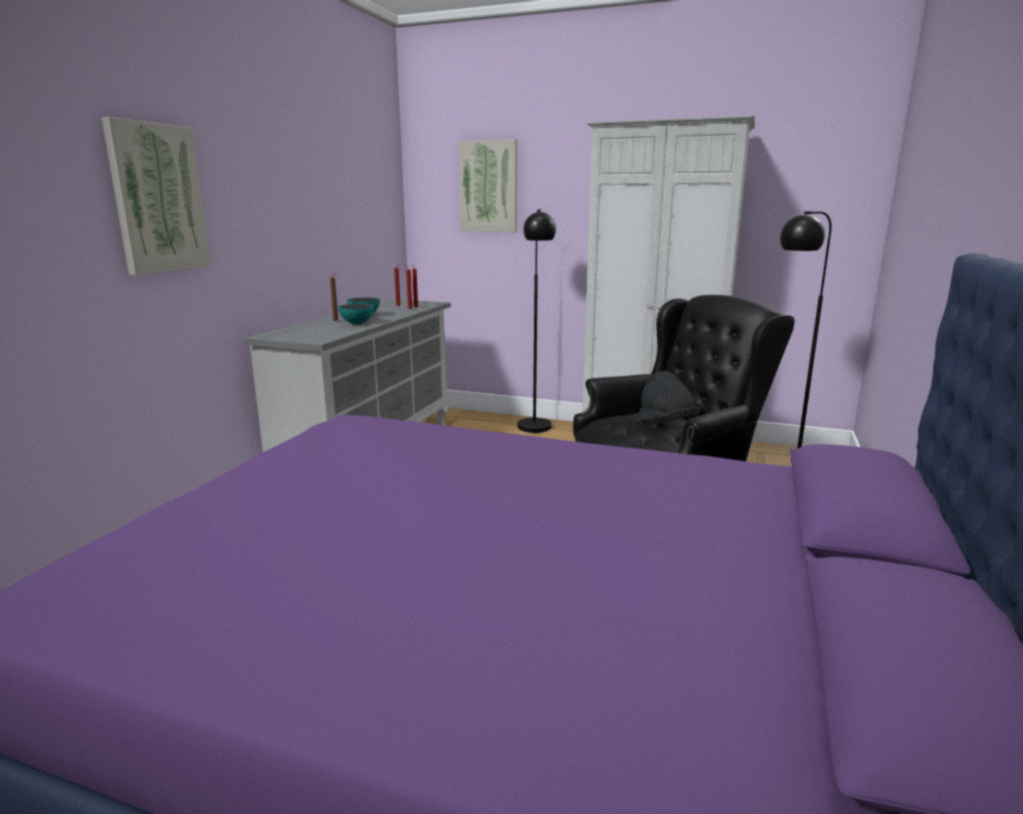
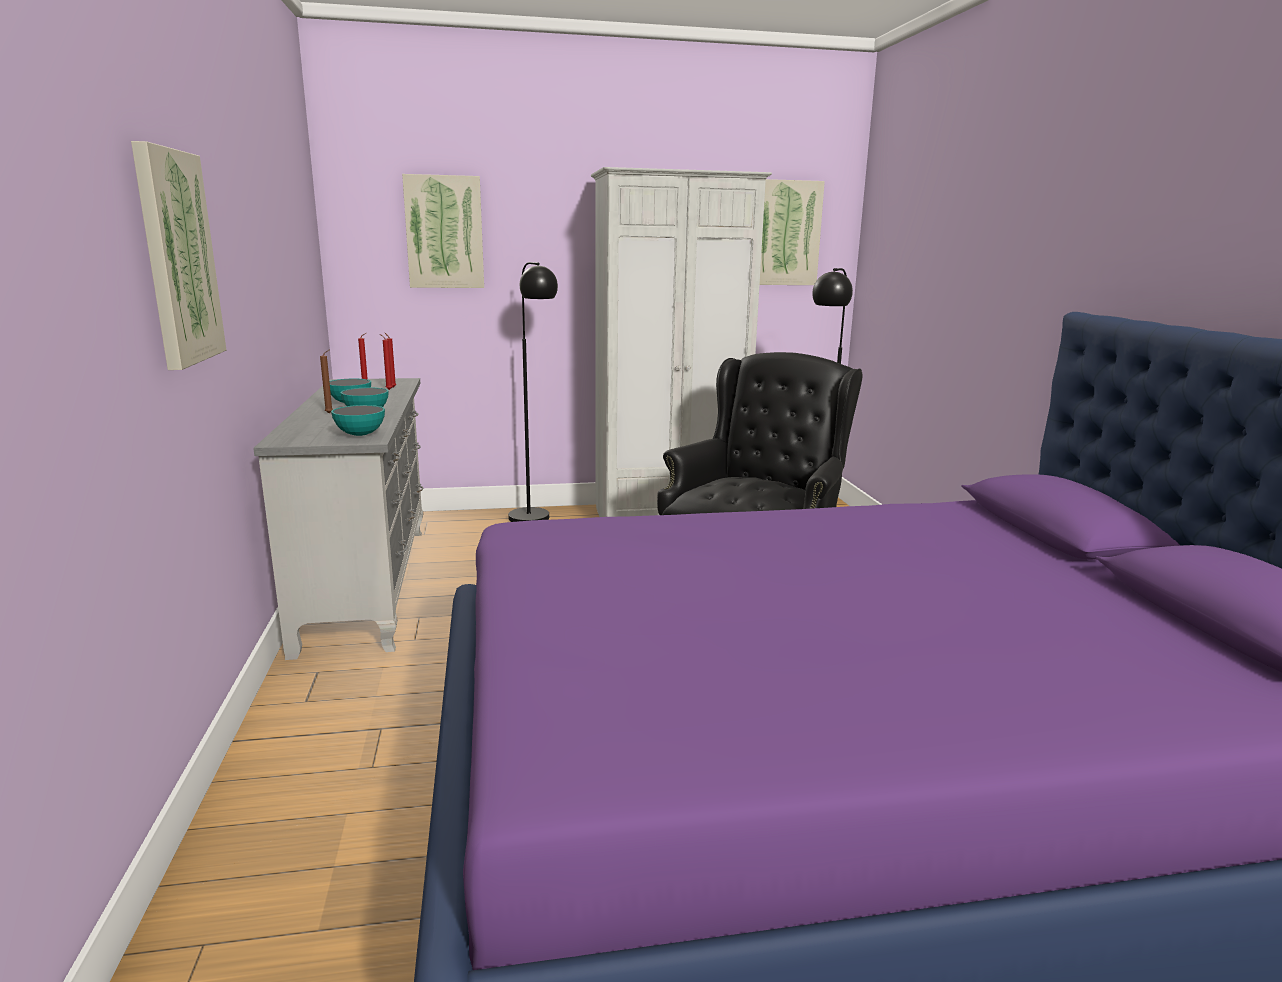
camera: 30 degrees left, 0 degrees up
(320, 337) = (360, 435): none -> bowl
(666, 424) = (769, 486): black hat -> none
(803, 179) = (785, 233): none -> picture

